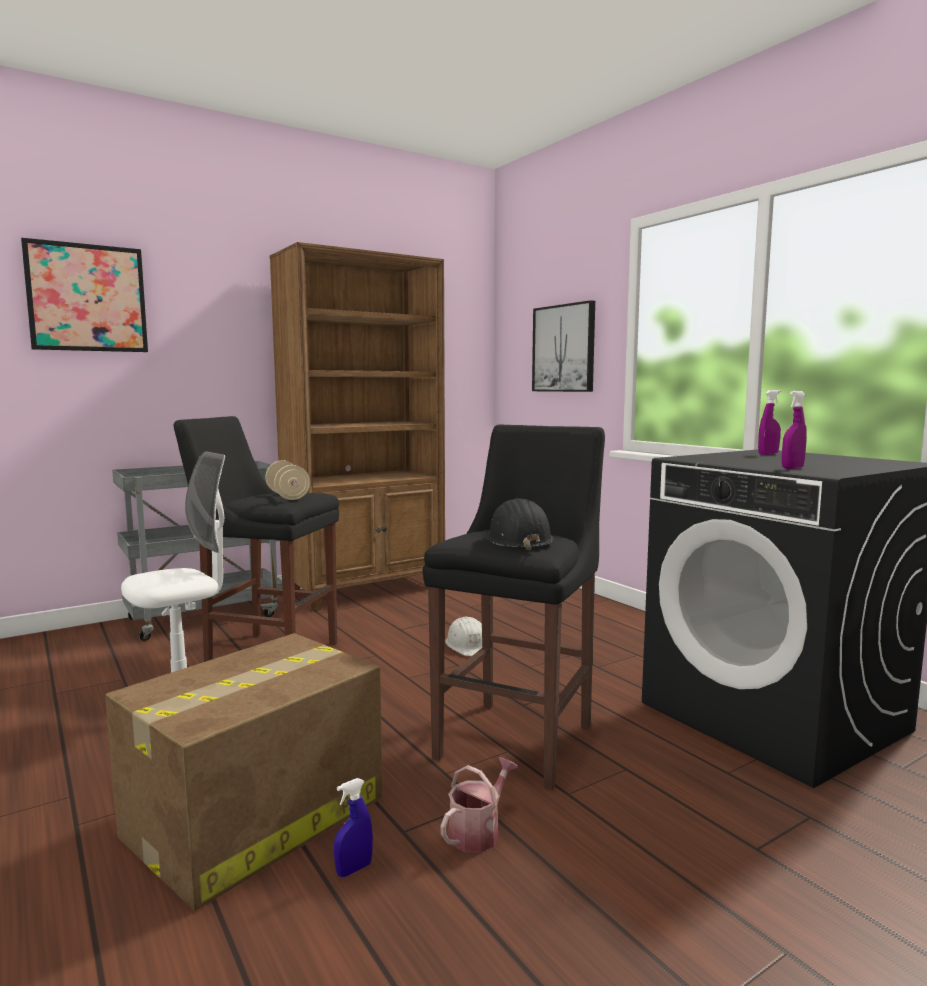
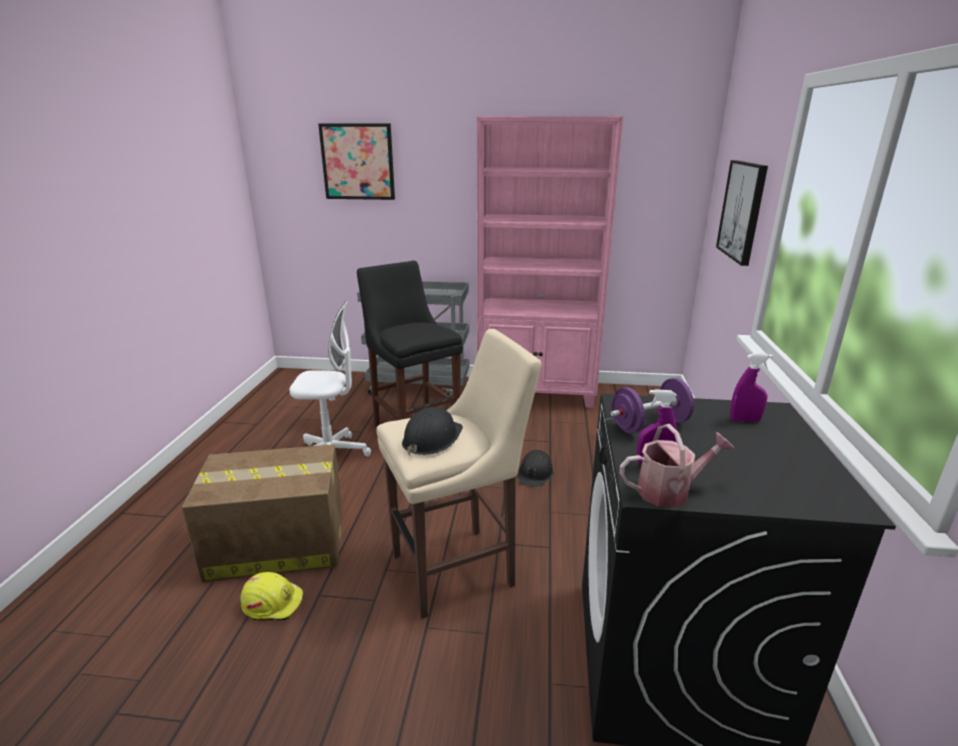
camera: 40 degrees right, 15 degrees up
(288, 496) = (419, 332): beige dumbbell -> none
(354, 869) = (273, 602): blue spray bottle -> yellow hard hat
(367, 590) = (537, 393): brown bookcase -> pink bookcase
(468, 645) = (535, 473): white hard hat -> black hard hat
(478, 832) = (348, 620): watering can -> watering can (670, 491)
(519, 738) = (458, 568): black stool -> beige stool
(730, 460) = (649, 425): none -> purple dumbbell

